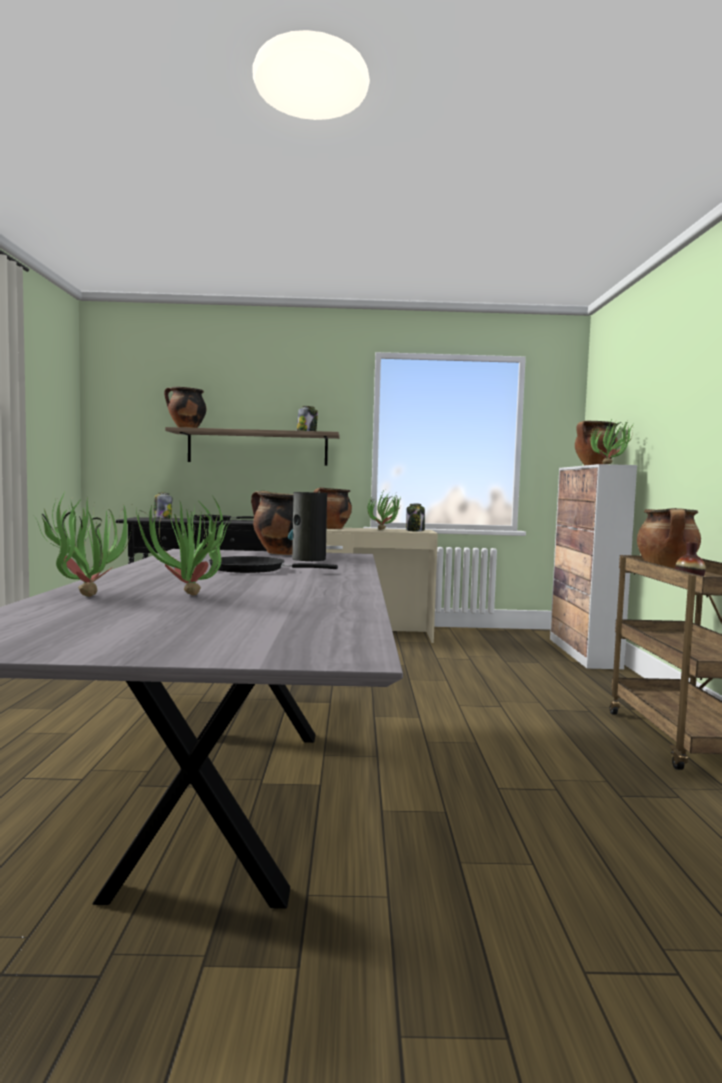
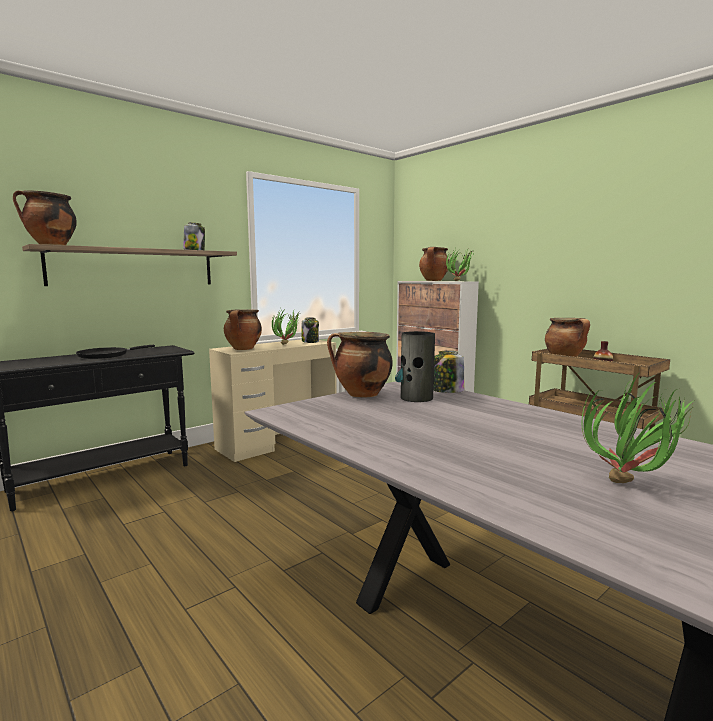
camera: 40 degrees left, 5 degrees up
(85, 594) = (573, 523): potted plant -> none
(162, 519) = (30, 362): jar -> jar (447, 391)
(253, 569) = (460, 426): black frying pan -> none

